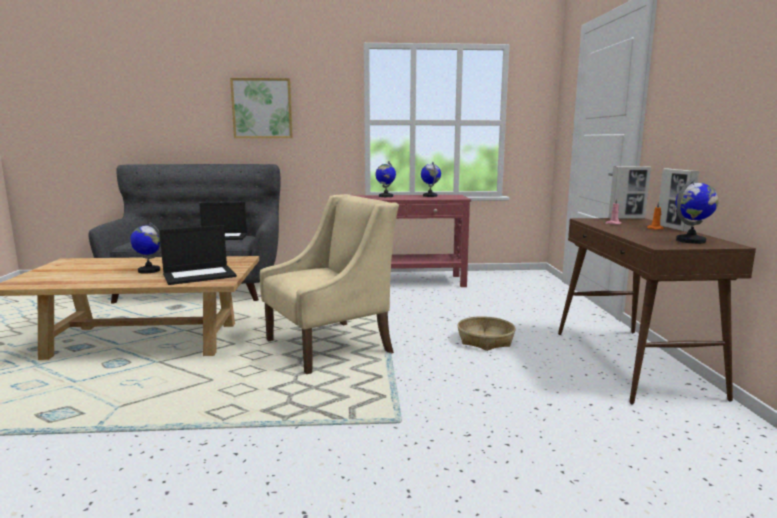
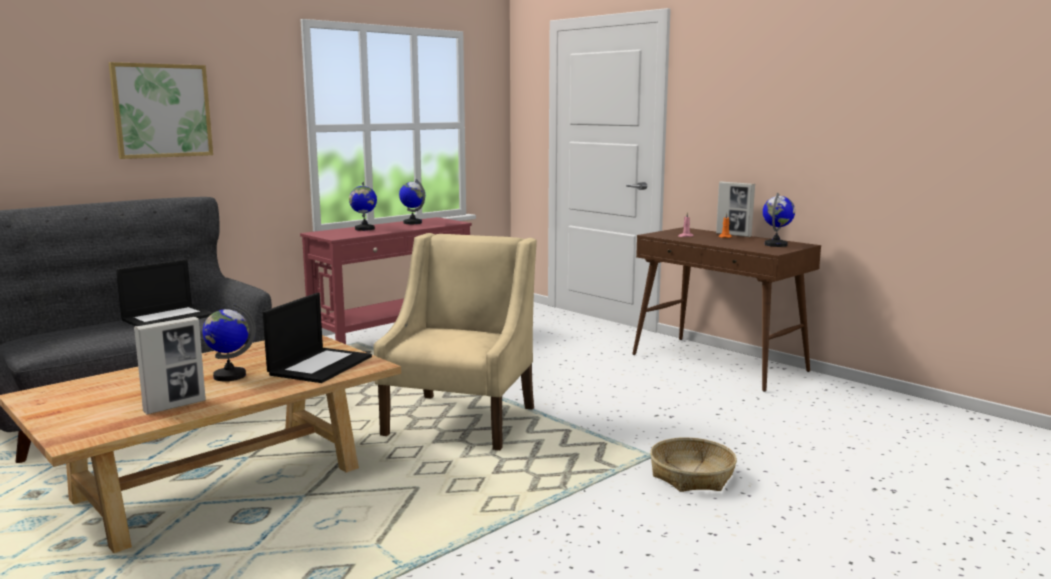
camera: 40 degrees left, 0 degrees up
(485, 340) = (588, 375): basket -> basket (692, 476)
(626, 218) = (677, 230): picture frame -> picture frame (175, 406)

